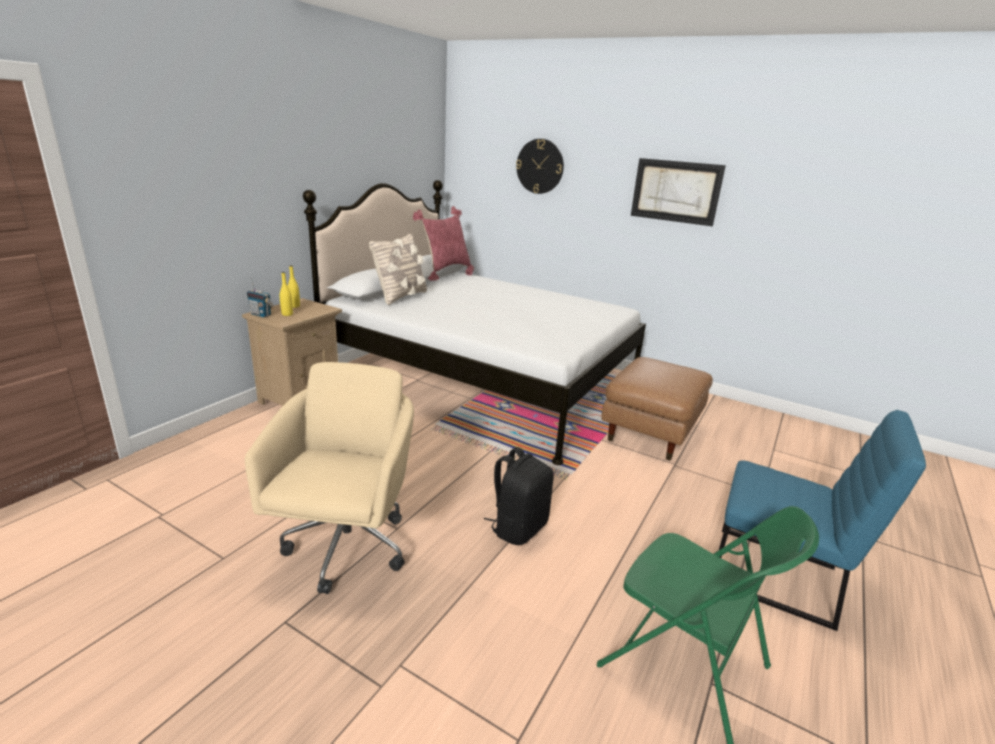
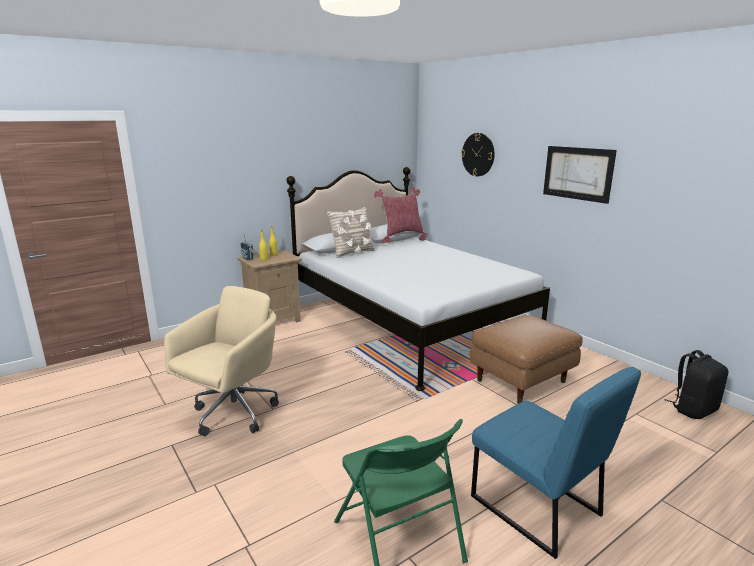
camera: 25 degrees right, 5 degrees down
(518, 527) = (353, 425): black backpack -> black backpack (693, 409)

